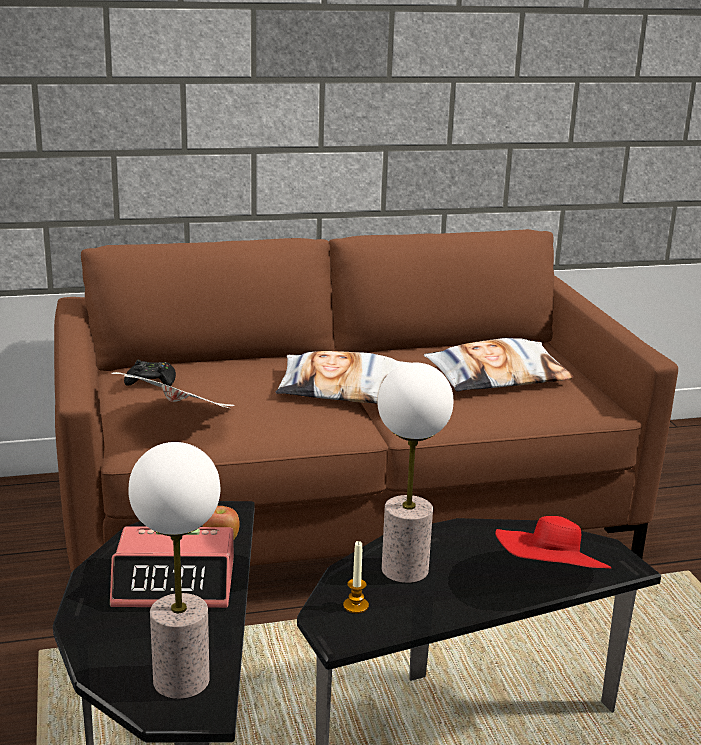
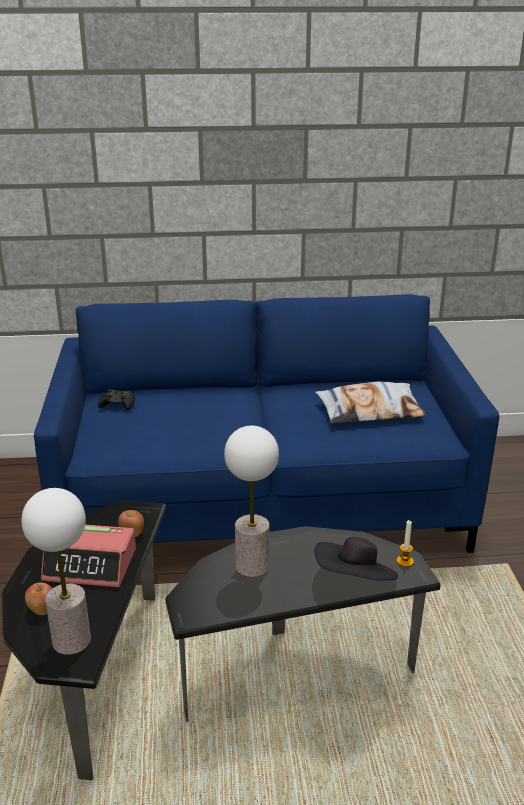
camera: 10 degrees right, 5 degrees up
(122, 645) = (41, 610): none -> apple
(179, 421) = (126, 438): newspaper -> none
(345, 518) = (262, 503): brown sofa -> blue sofa
(349, 390) = (256, 418): pillow -> none
(356, 606) = (208, 592): candle -> candle (405, 561)
(550, 578) = (355, 581): red hat -> black hat

